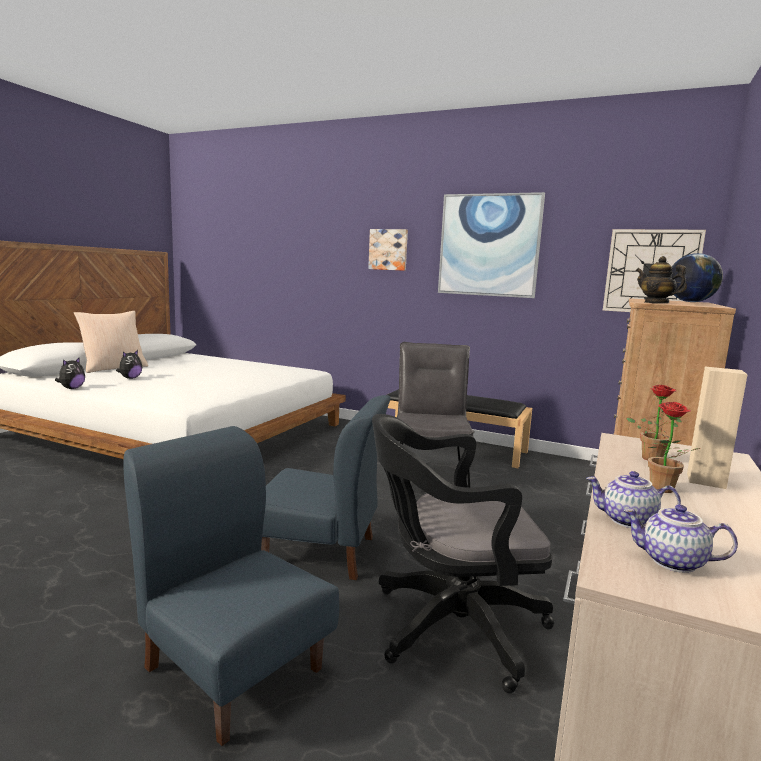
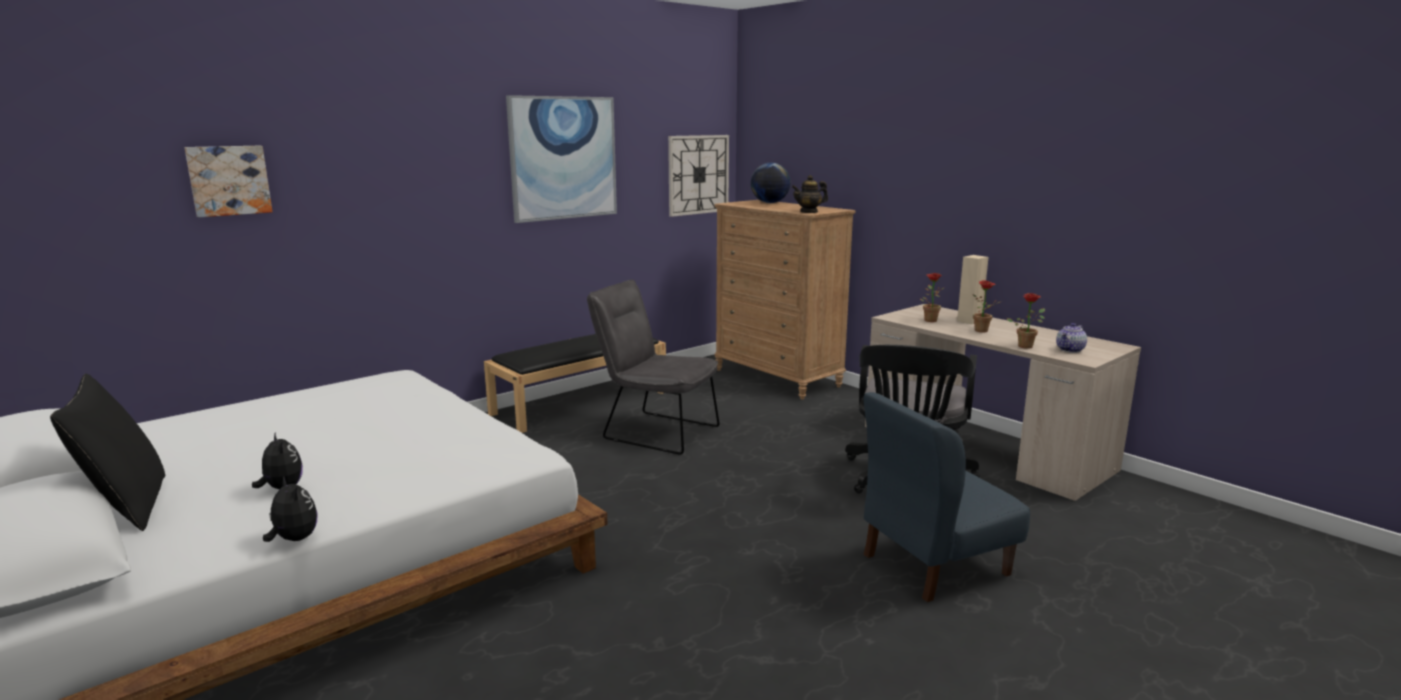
camera: 65 degrees left, 5 degrees up
(114, 368) = (127, 506): beige pillow -> black pillow
(320, 551) = (777, 507): blue chair -> none
(388, 249) = (437, 172): picture -> picture (229, 180)
(627, 521) = (1026, 346): teapot -> potted plant

